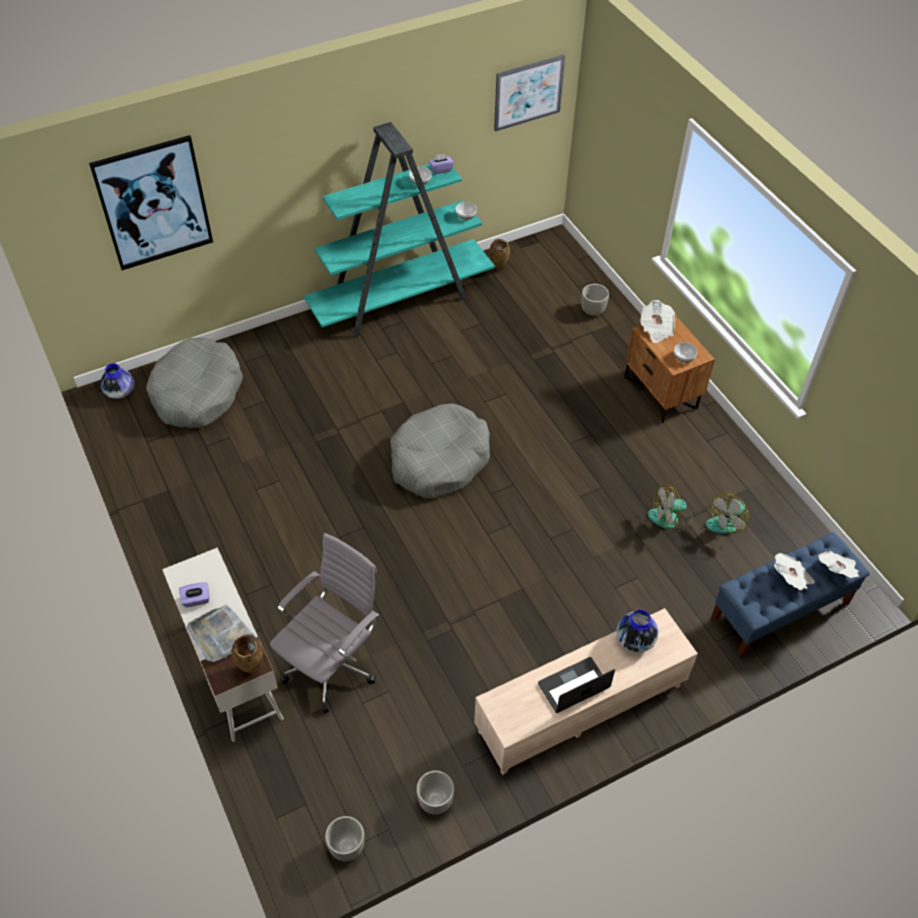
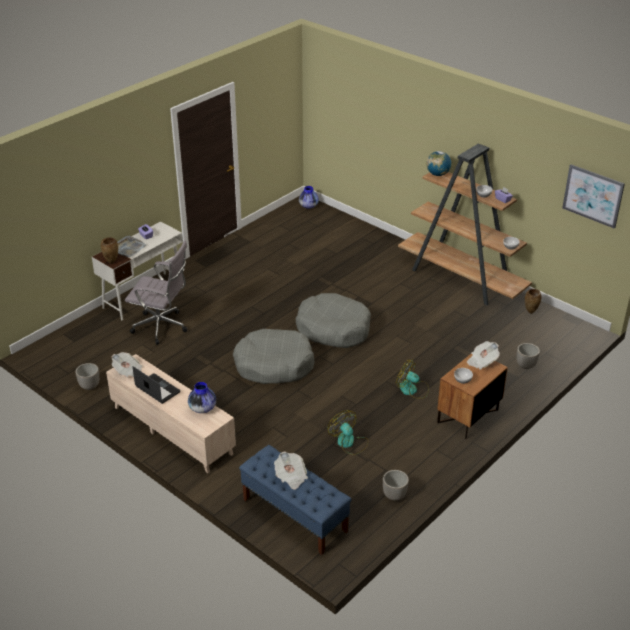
camera: 70 degrees right, 15 degrees down
(154, 203) = (360, 109): picture -> none
(197, 393) = (325, 229): grey dog bed -> grey dog bed (274, 365)
(342, 201) = (437, 174): none -> globe
(346, 848) = (53, 361): planter -> planter (394, 495)
(401, 300) = (461, 279): turquoise bookcase -> brown bookcase
(727, 521) = (363, 473): fan -> fan (412, 390)
(837, 570) = (311, 500): newspaper -> newspaper (128, 372)

